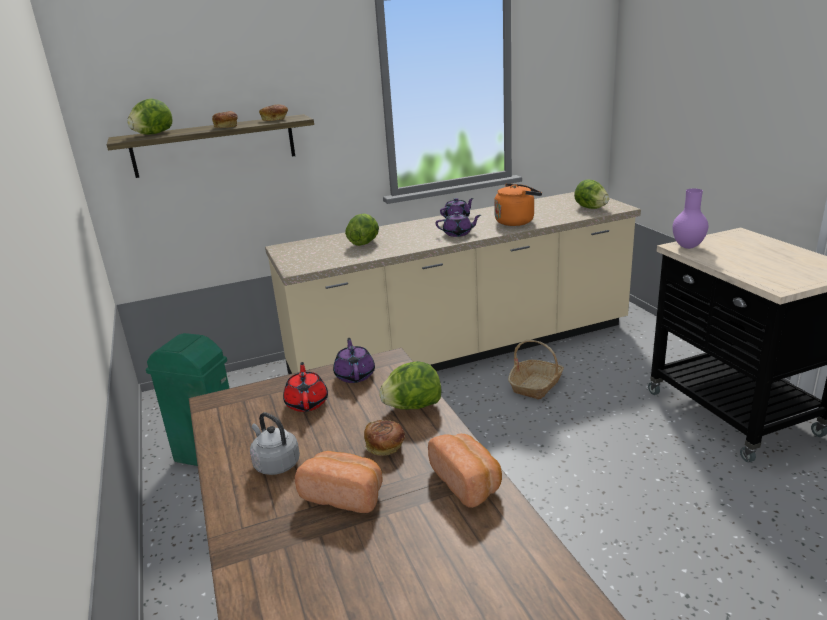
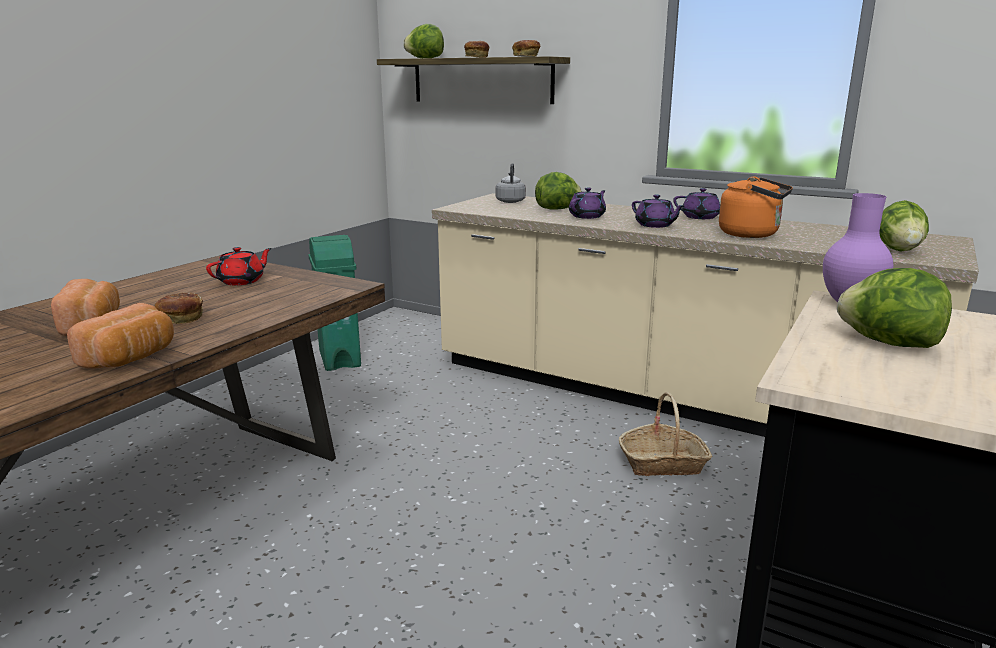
camera: 50 degrees right, 5 degrees down
(275, 463) = (134, 296): grey kettle -> grey kettle (510, 201)
(355, 375) = (308, 282): purple teapot -> purple teapot (587, 216)
(412, 407) = (264, 311): lettuce -> lettuce (888, 343)

